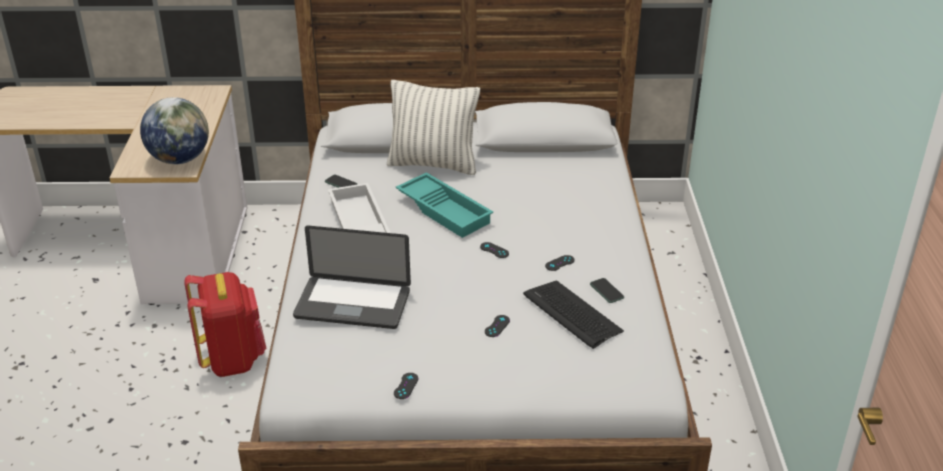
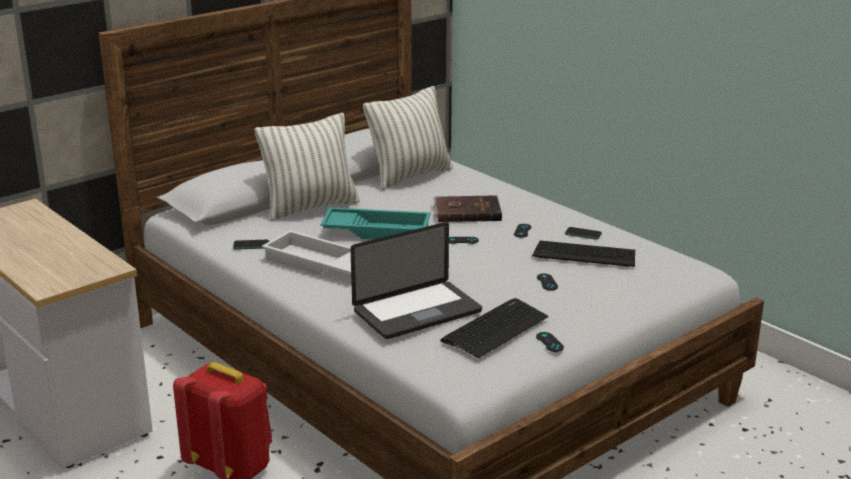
camera: 40 degrees left, 10 degrees down
(180, 159) = (91, 263): globe -> none
(381, 351) = (495, 329): none -> keyboard
(544, 222) = (467, 211): none -> brown book
(555, 163) = (410, 176): none -> pillow

